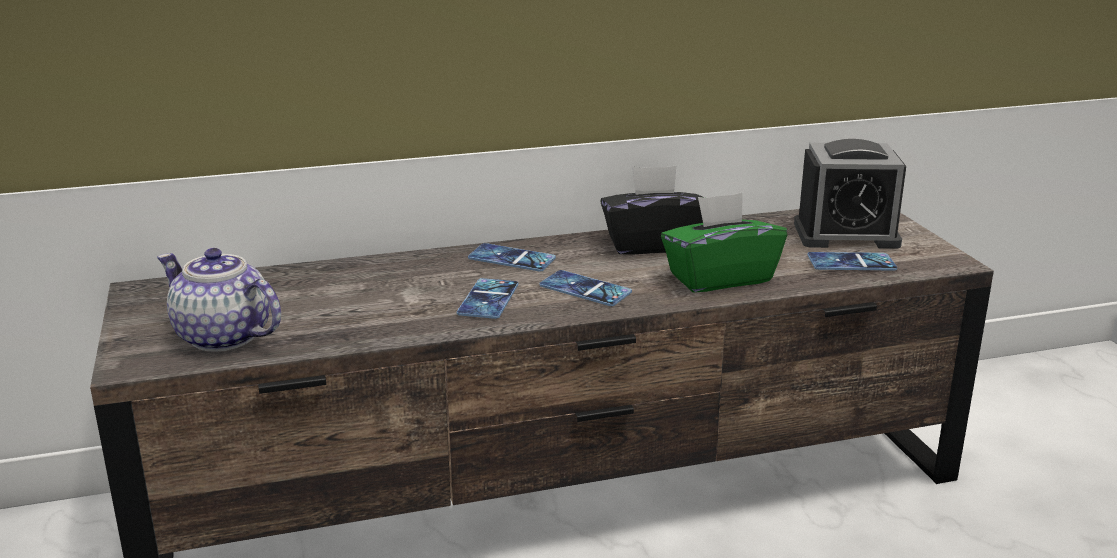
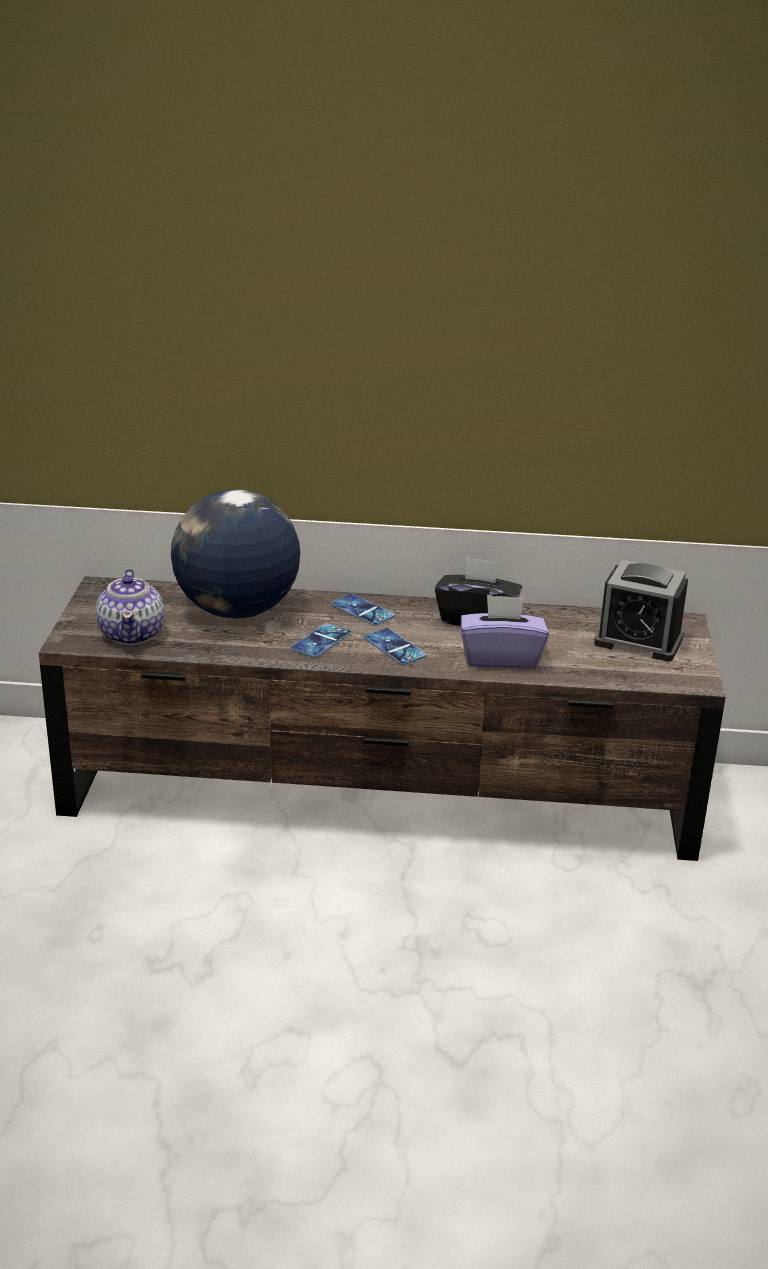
camera: 20 degrees right, 5 degrees up
(223, 337) = (132, 634): teapot -> teapot turned 150 degrees counterclockwise
(352, 286) = (237, 611): none -> globe
(719, 278) = (501, 658): green tissue box -> purple tissue box
(851, 262) = (616, 666): phone -> none

